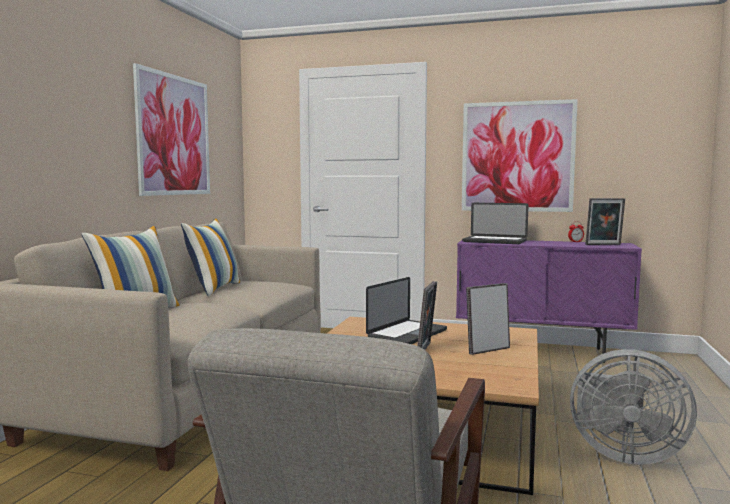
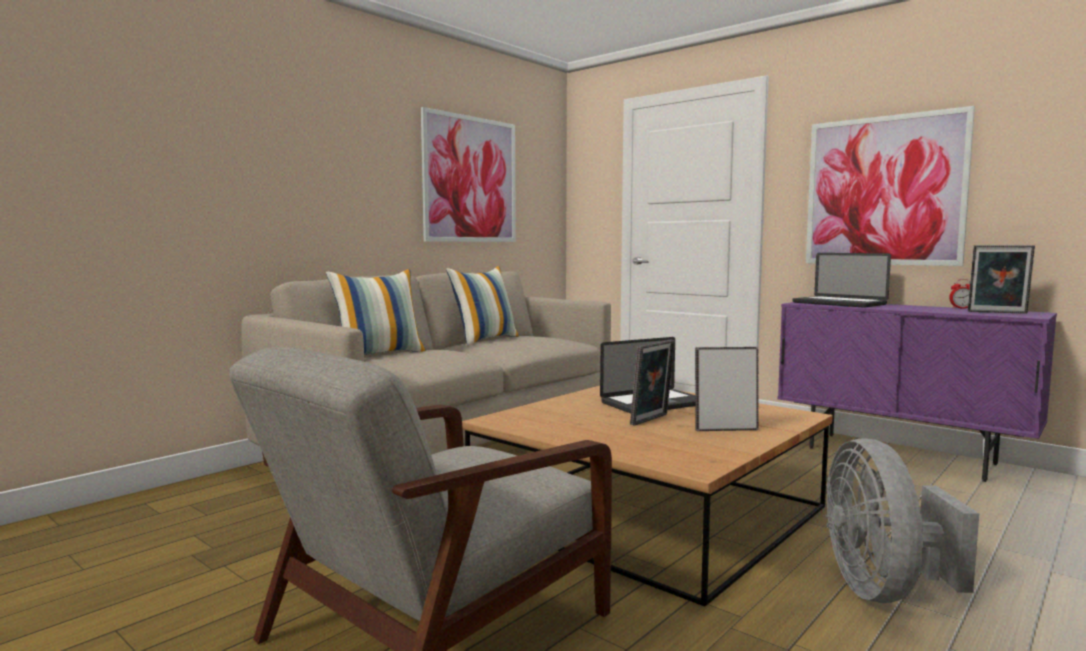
camera: 25 degrees right, 0 degrees up
(622, 454) = (883, 590): grey fan -> grey fan turned 45 degrees clockwise

